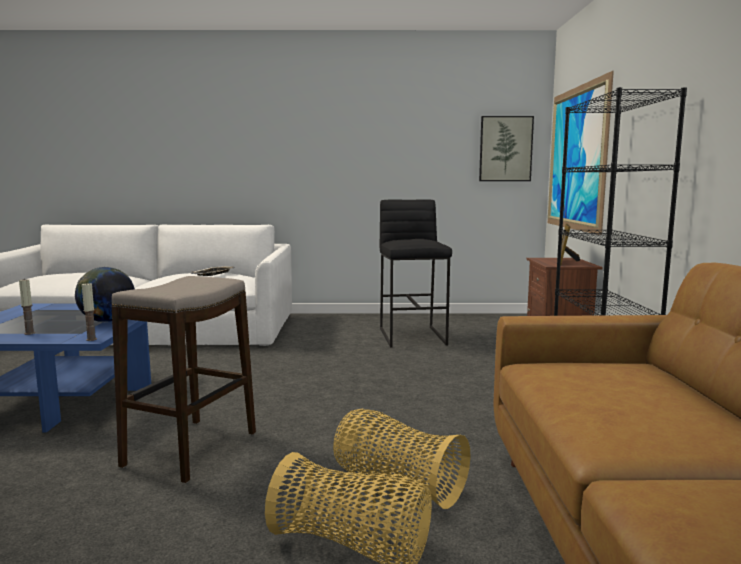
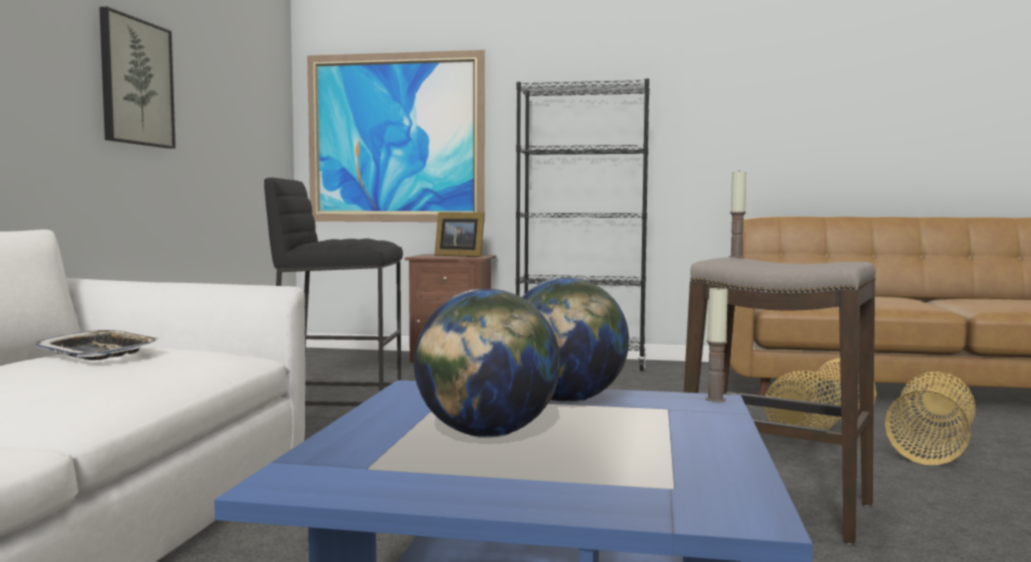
camera: 80 degrees left, 5 degrees down
(29, 333) = (672, 439): candle -> candle (736, 257)
(61, 316) = (486, 435): none -> globe
(505, 149) = (265, 115): picture -> picture (136, 82)

